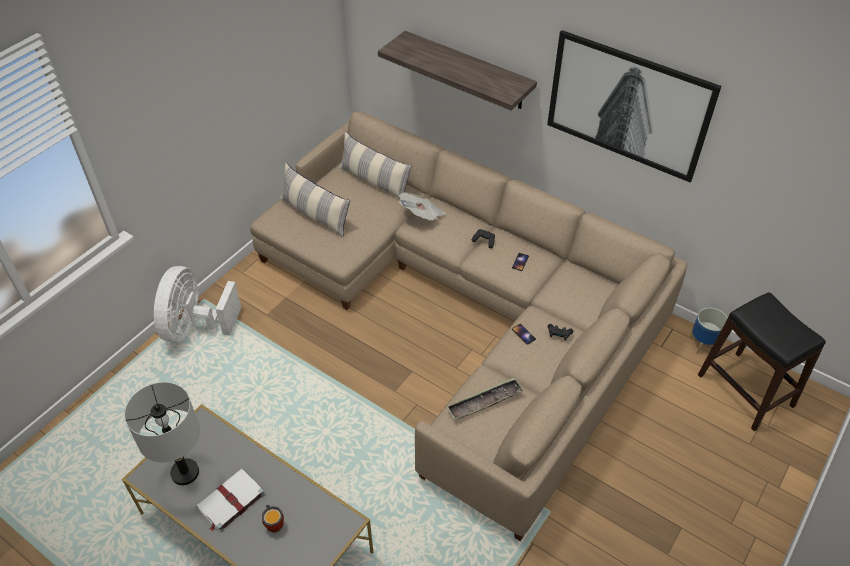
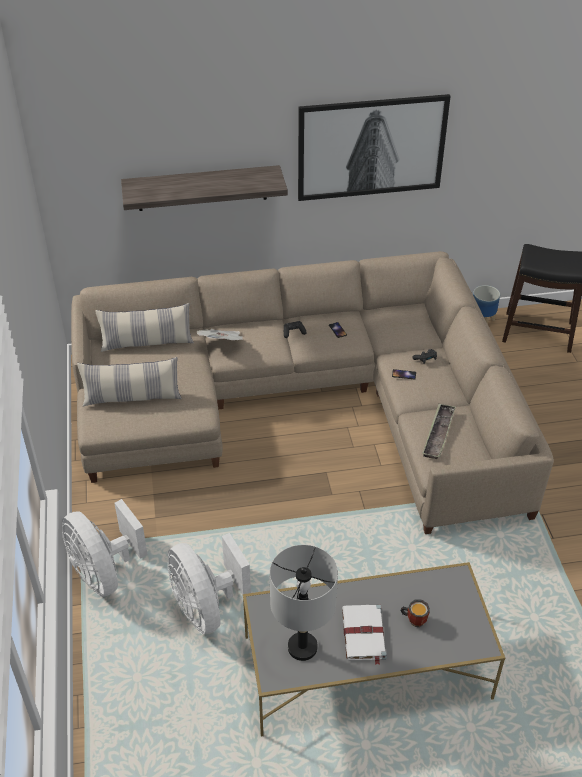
camera: 45 degrees left, 5 degrees down
(218, 400) = (206, 607): none -> white fan

